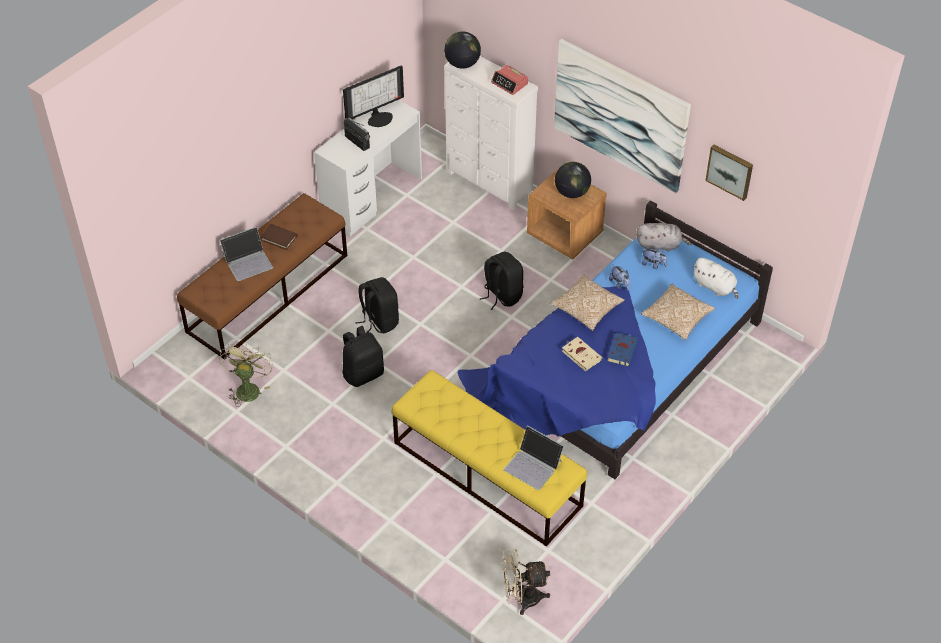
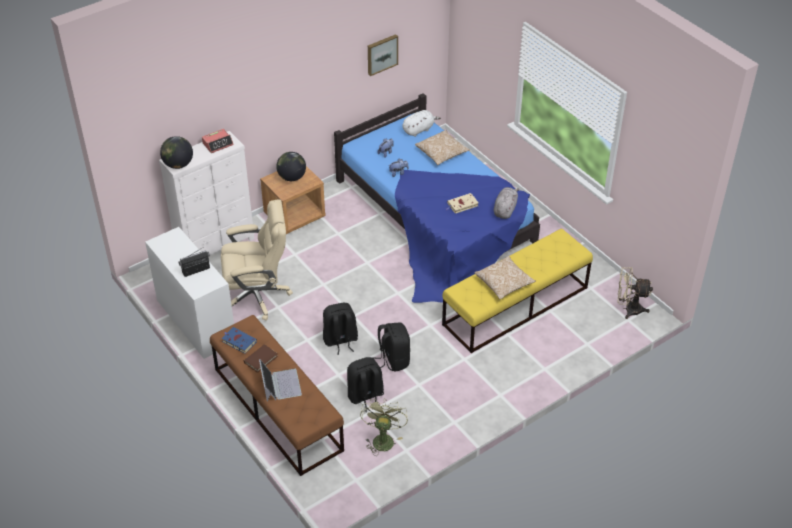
camera: 75 degrees left, 5 degrees down
(248, 388) = (382, 438): green fan -> green fan turned 75 degrees clockwise
(379, 117) = (172, 252): monitor -> none
(425, 236) = (257, 295): none -> beige office chair
(501, 295) = (342, 263): black backpack -> black backpack (365, 396)
(522, 598) = (628, 309): beige fan -> beige fan turned 90 degrees clockwise
(533, 465) = (553, 252): laptop -> none
(586, 309) = (417, 194): pillow -> pillow (504, 283)
(620, 115) = (297, 90): picture -> none
(622, 350) = (463, 184): blue book -> blue book (238, 341)
(660, 245) = (368, 145): grey plush toy -> grey plush toy (505, 210)

